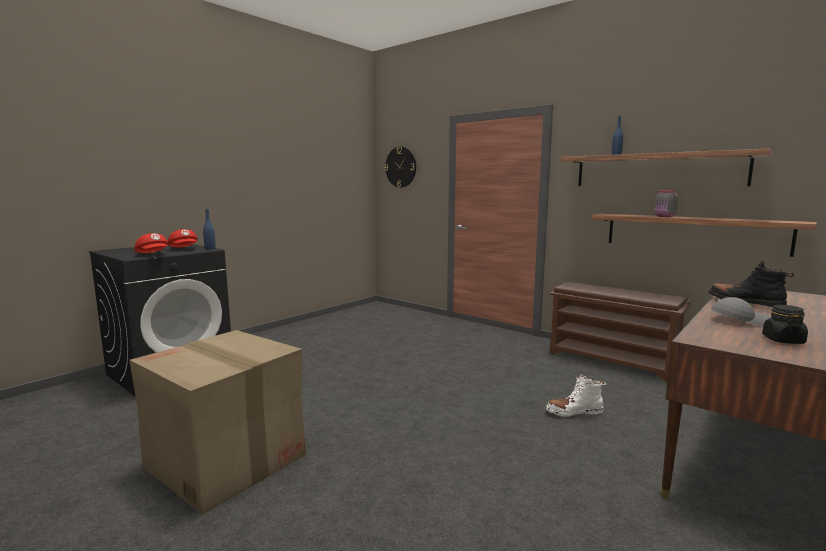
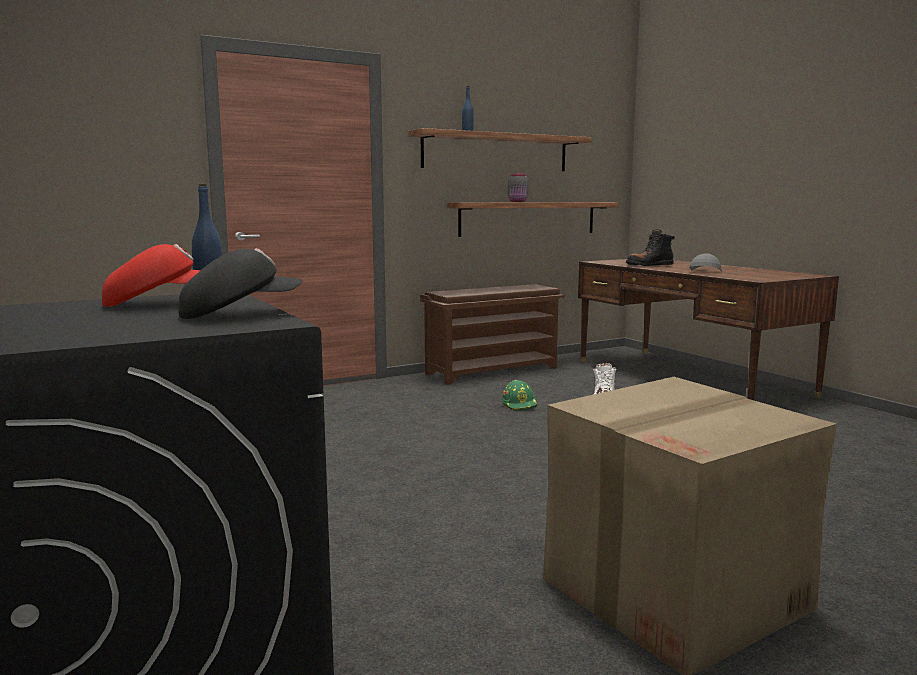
camera: 70 degrees left, 0 degrees up
(154, 254) = (239, 314): red cap -> black cap
(401, 167) = (74, 120): wall clock -> none
(530, 382) = (520, 405): none -> green hard hat
(782, 340) = (756, 273): black jar -> none

